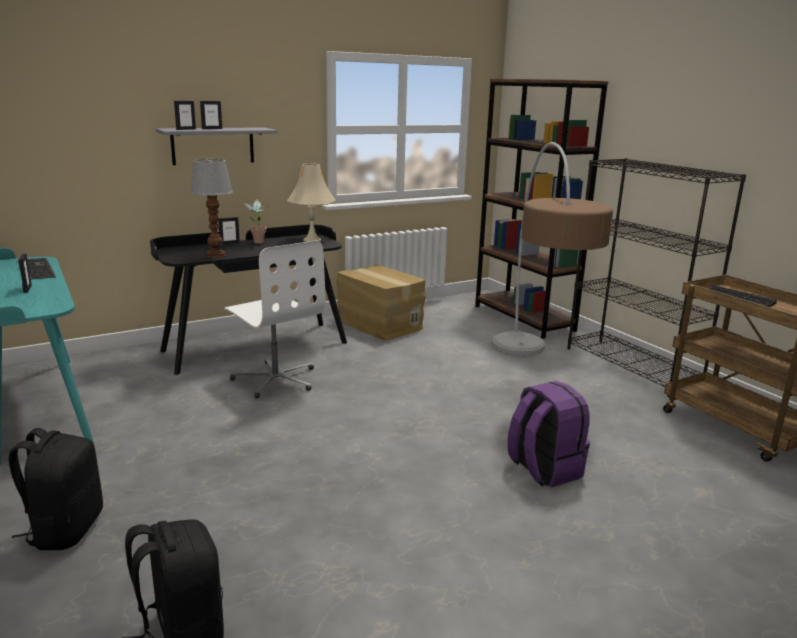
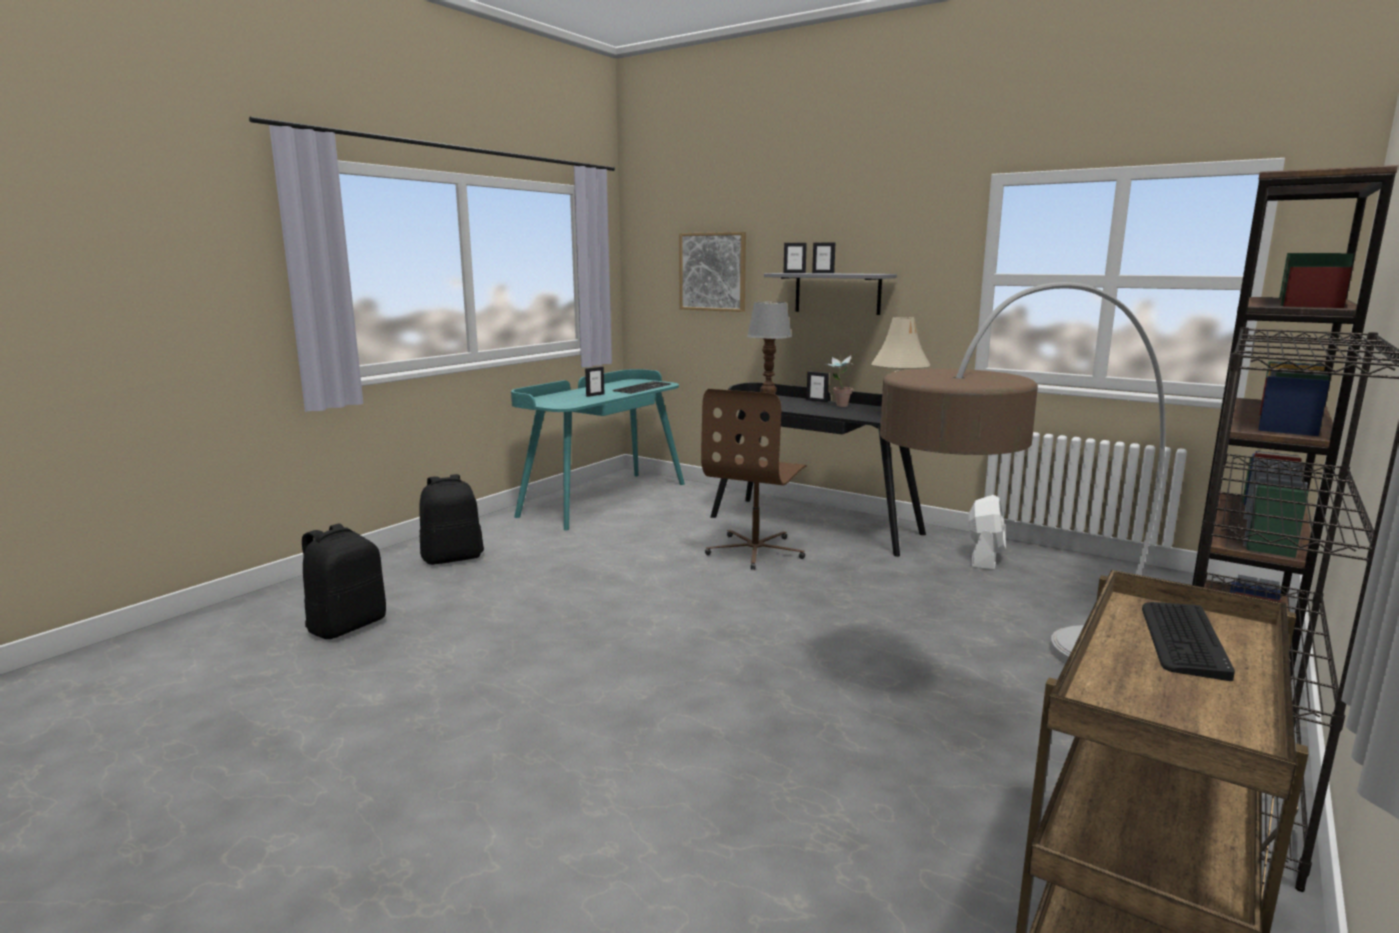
camera: 65 degrees right, 5 degrees down
(63, 129) = (713, 272): none -> picture
(276, 379) = (756, 551): white office chair -> brown office chair
(379, 324) = (984, 558): cardboard box -> white fan
(543, 469) = (721, 737): purple backpack -> none

